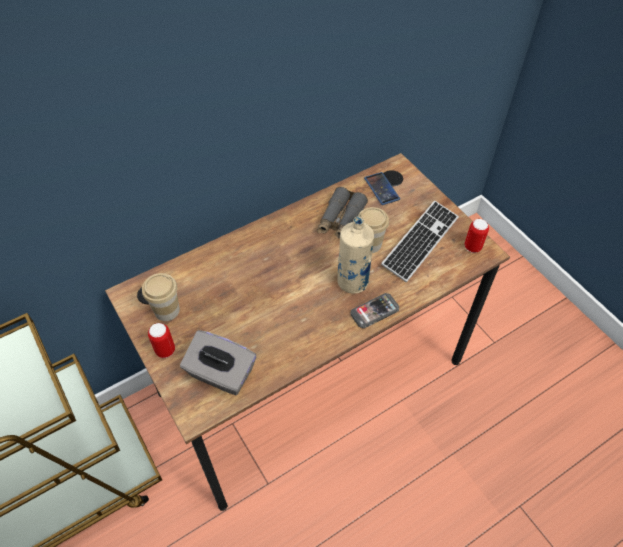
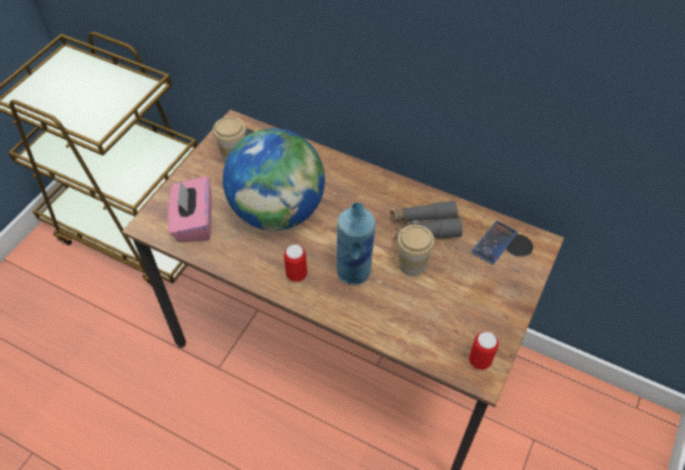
camera: 60 degrees right, 0 degrees up
(165, 350) = (196, 175): can -> can (296, 274)
(221, 374) = (194, 222): grey tissue box -> pink tissue box
(256, 305) = (278, 211): none -> globe
(352, 281) = (354, 271): beige bottle -> blue bottle
(374, 311) = (330, 305): phone -> none
(420, 242) = (448, 308): keyboard -> none

